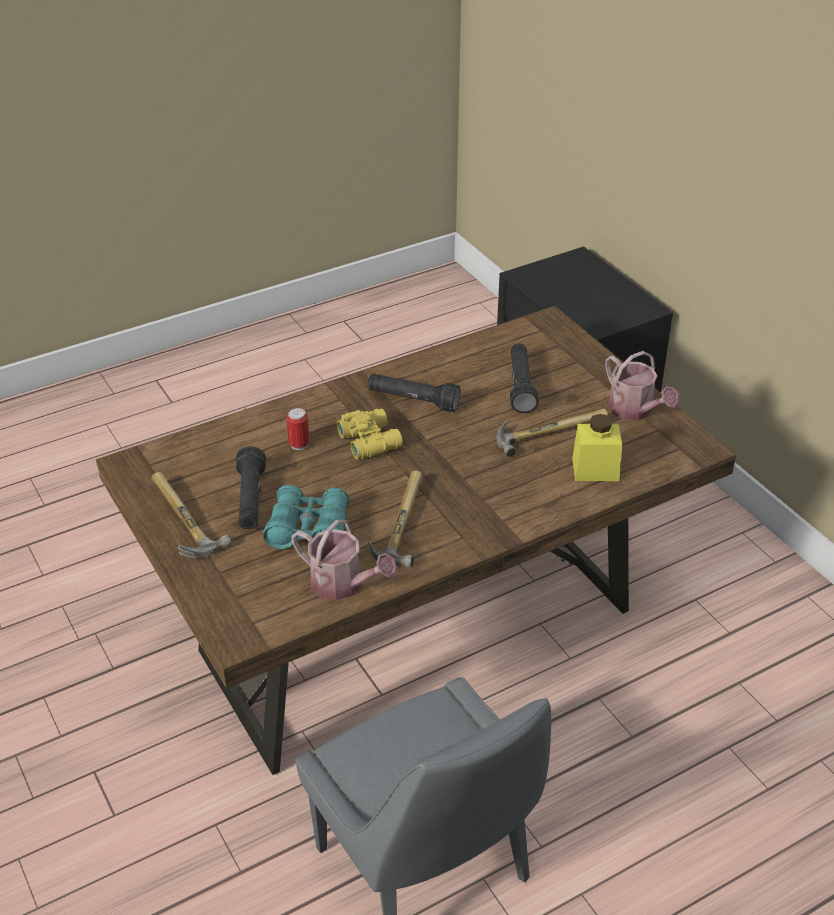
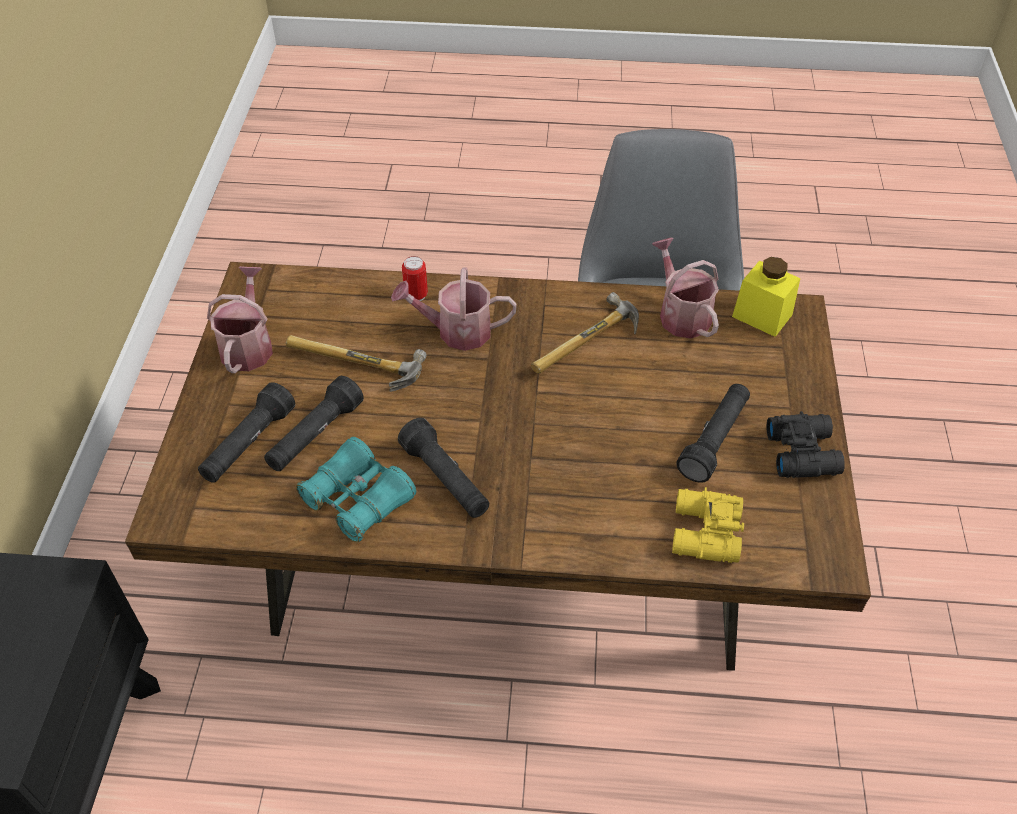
camera: 145 degrees left, 10 degrees up
(179, 522) = (803, 452): hammer -> black binoculars
(299, 444) = (618, 486): can -> can (416, 295)
(308, 530) = (676, 378): turquoise binoculars -> turquoise binoculars (358, 500)
(370, 440) = (538, 450): yellow binoculars -> yellow binoculars (703, 534)
(507, 485) = (456, 331): none -> watering can
(553, 365) = (248, 444): none -> black flashlight
(595, 469) = (362, 307): yellow jar -> yellow jar (762, 315)

